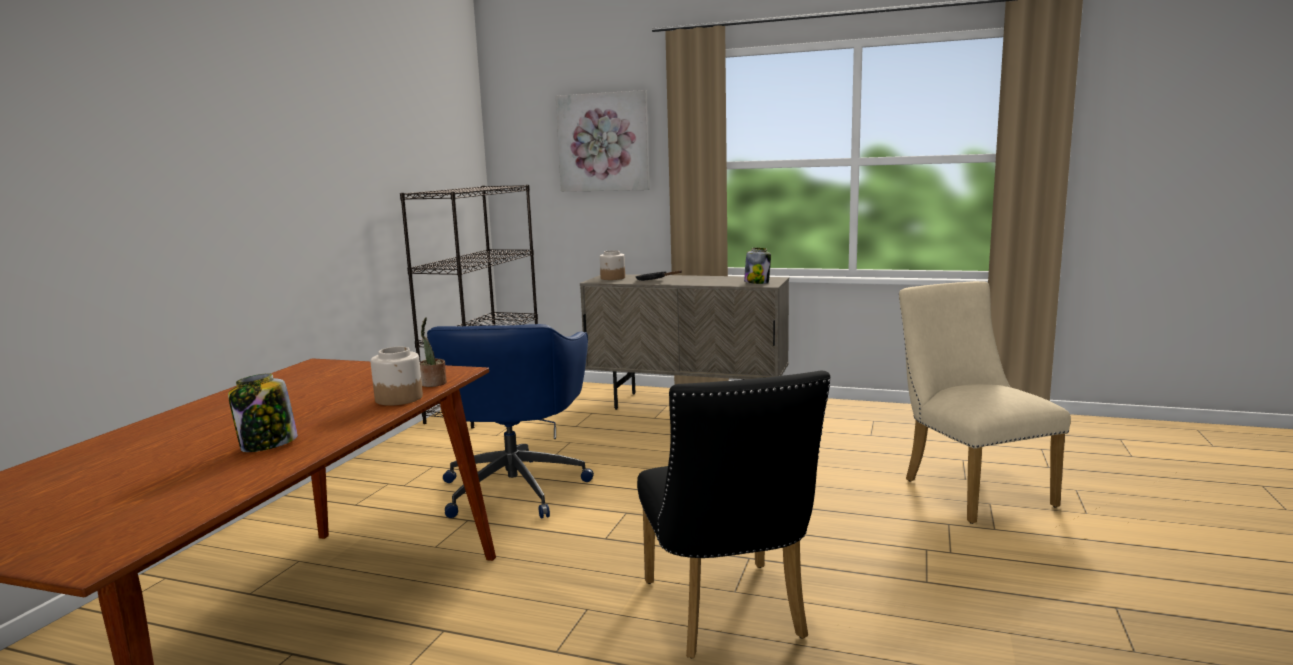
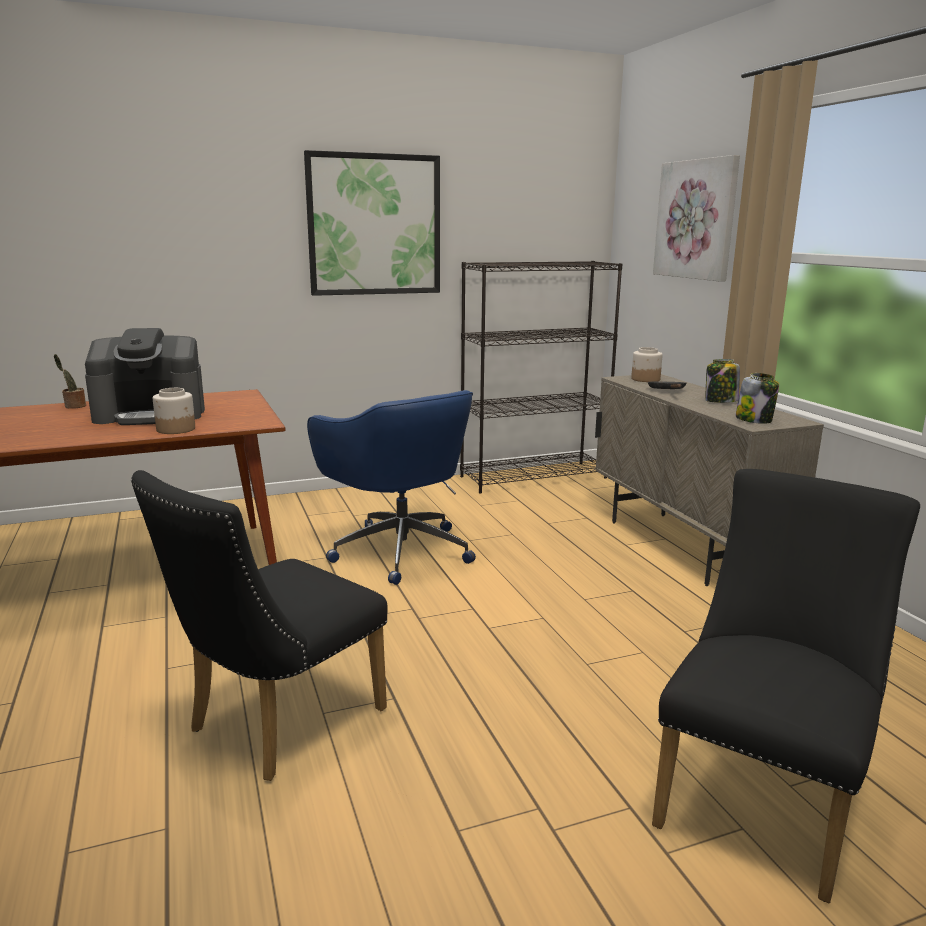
camera: 50 degrees right, 5 degrees up
(267, 445) = (53, 433): jar -> jar (720, 401)
(303, 401) = (151, 414): none -> coffee machine
(324, 156) = (374, 225): none -> picture
(433, 384) = (221, 426): potted plant -> potted plant (73, 406)
(515, 487) = (399, 550): blue office chair -> blue office chair turned 90 degrees counterclockwise
(969, 489) = (762, 798): beige chair -> black chair

